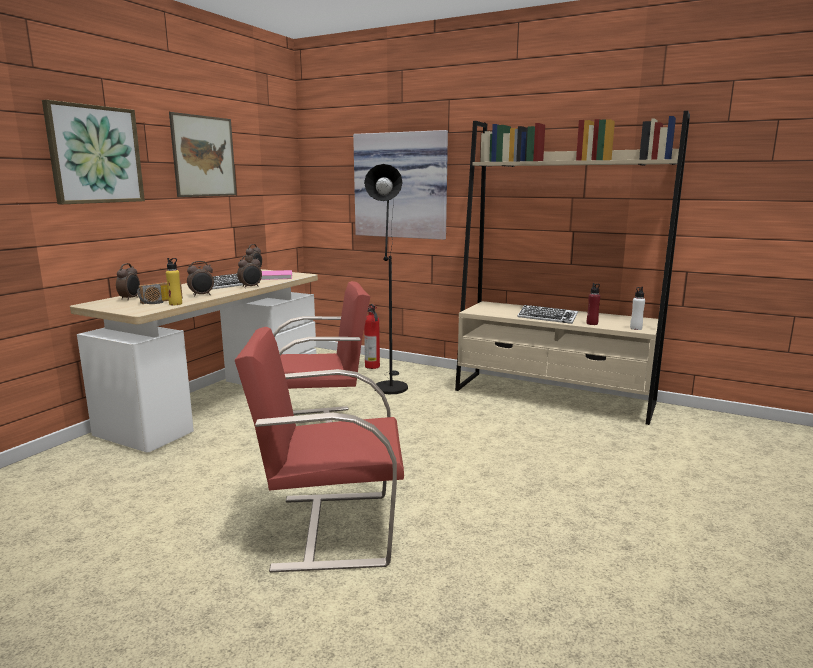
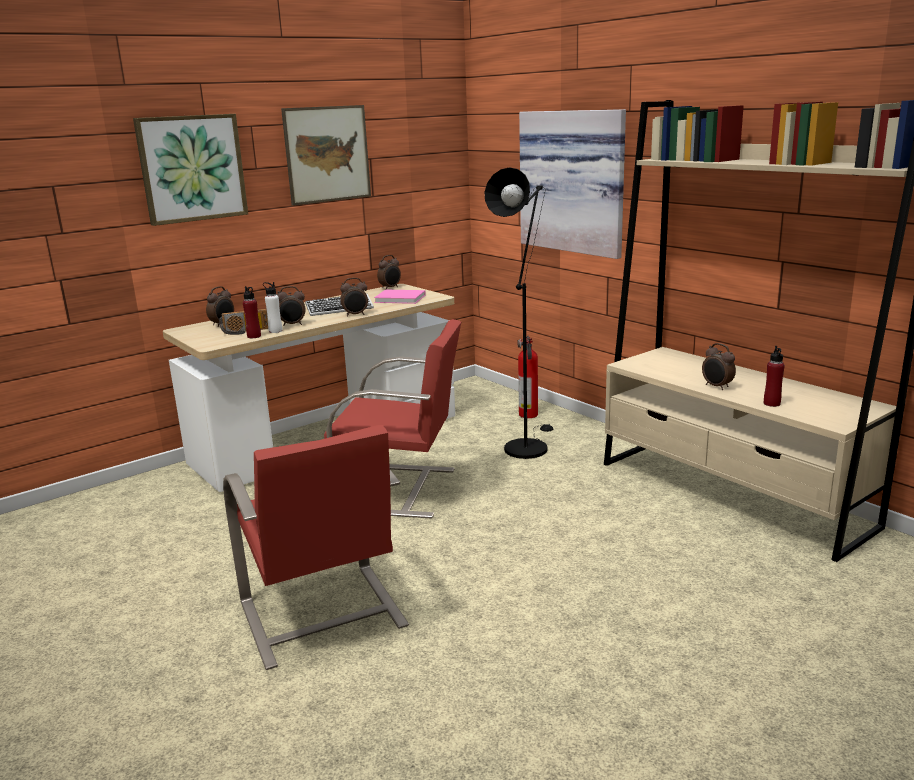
camera: 25 degrees right, 5 degrees up
(175, 304) = (254, 336): yellow bottle -> red bottle
(330, 528) = (322, 616): red chair -> red chair turned 135 degrees counterclockwise
(547, 318) = (717, 387): keyboard -> alarm clock
(636, 328) = (829, 420): white bottle -> white bottle (275, 331)

